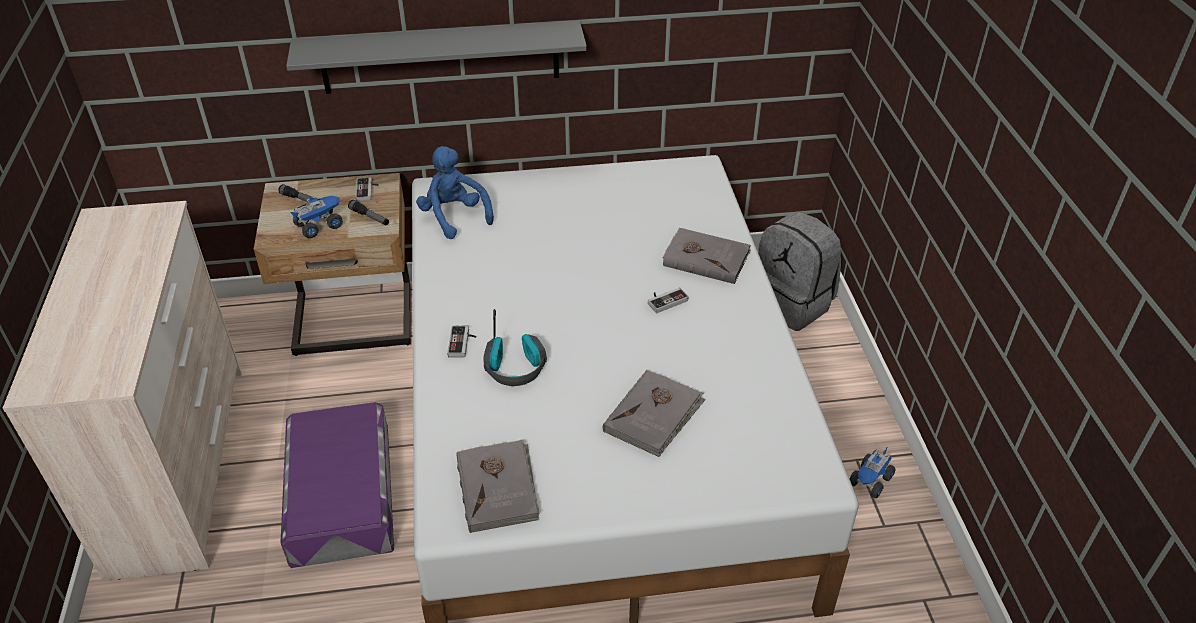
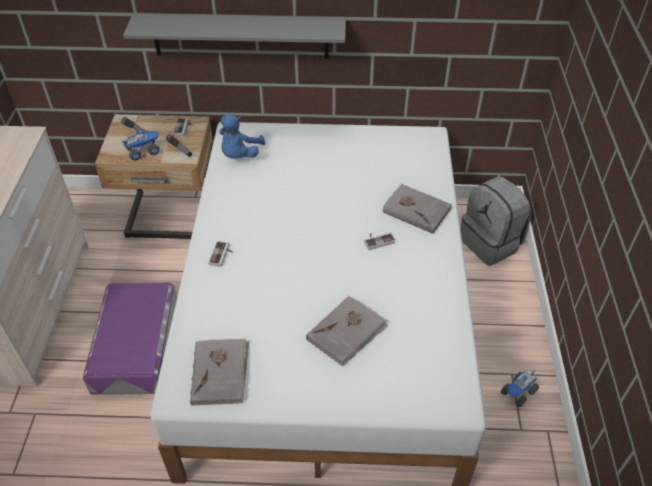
camera: 10 degrees right, 5 degrees up
(454, 217) = (240, 155): blue plush toy -> blue plush toy turned 135 degrees counterclockwise
(515, 368) = (255, 280): headphones -> none

